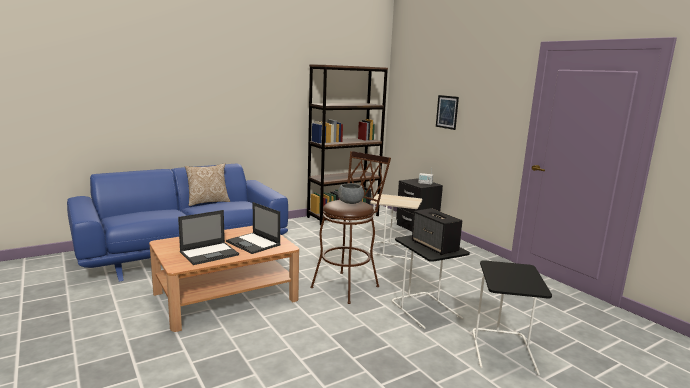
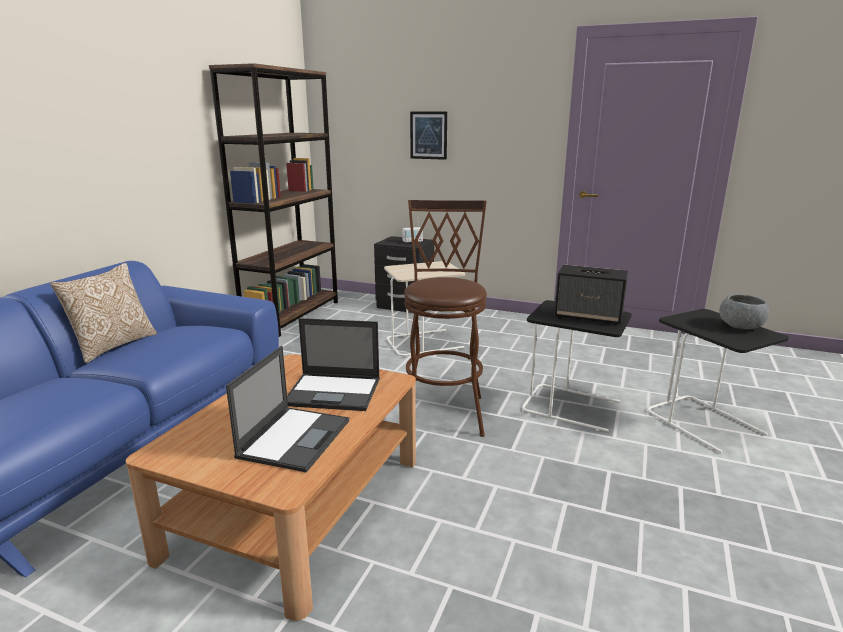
camera: 35 degrees left, 5 degrees up
(350, 203) = (445, 282): grey bowl -> grey bowl (740, 327)

